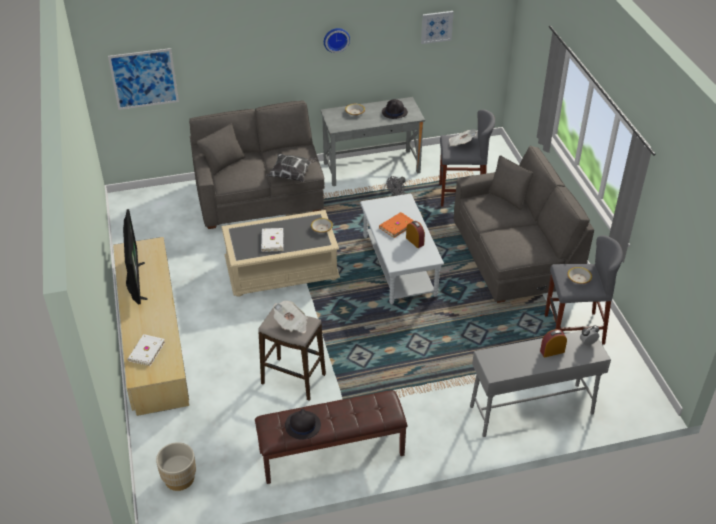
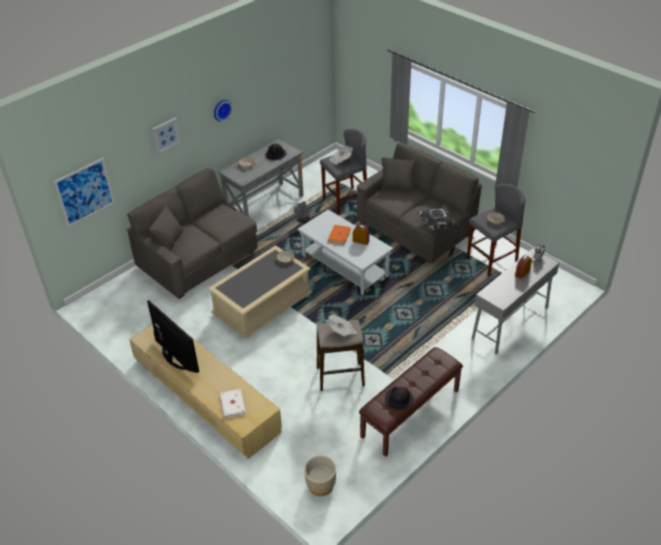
camera: 30 degrees left, 0 degrees up
(271, 241) = (257, 283): white book -> none
(292, 174) = (231, 228): pillow -> pillow (437, 224)
(436, 26) = (286, 77): picture -> picture (166, 135)

